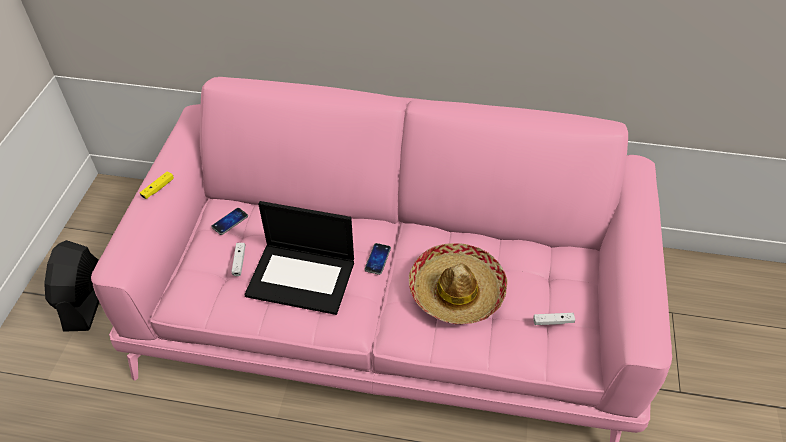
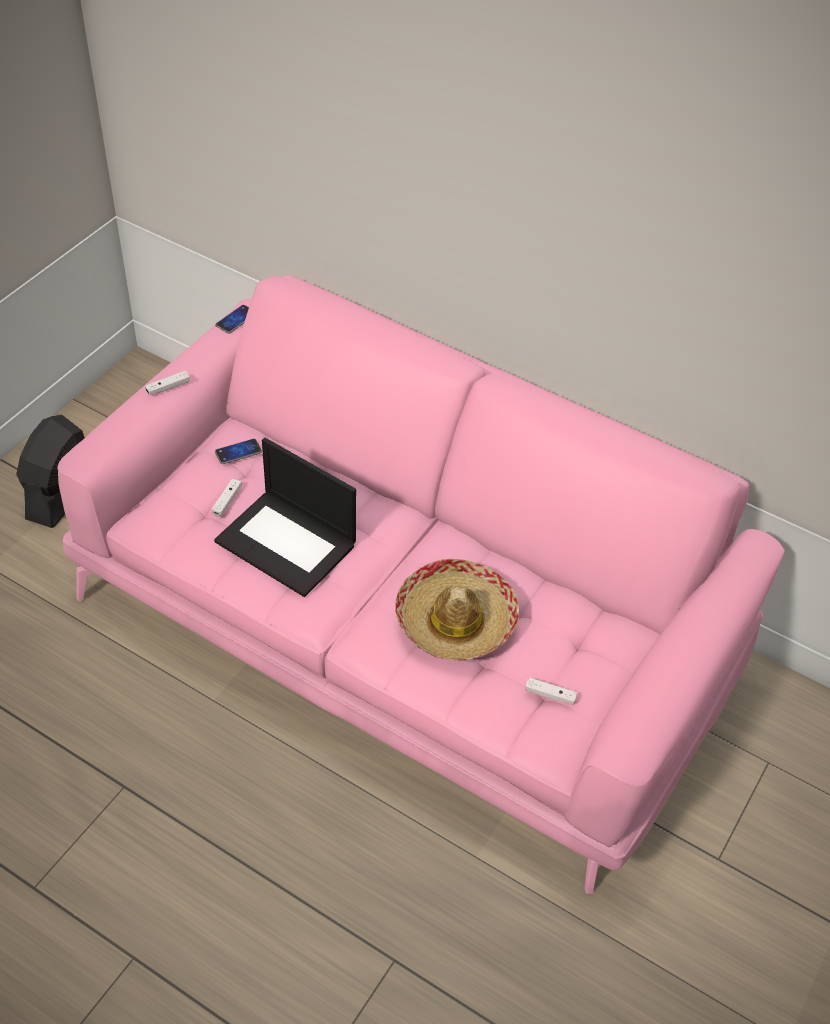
camera: 20 degrees right, 0 degrees up
(158, 188) = (168, 387): yellow game controller -> white game controller
(377, 259) = (383, 552): phone -> phone (236, 320)

